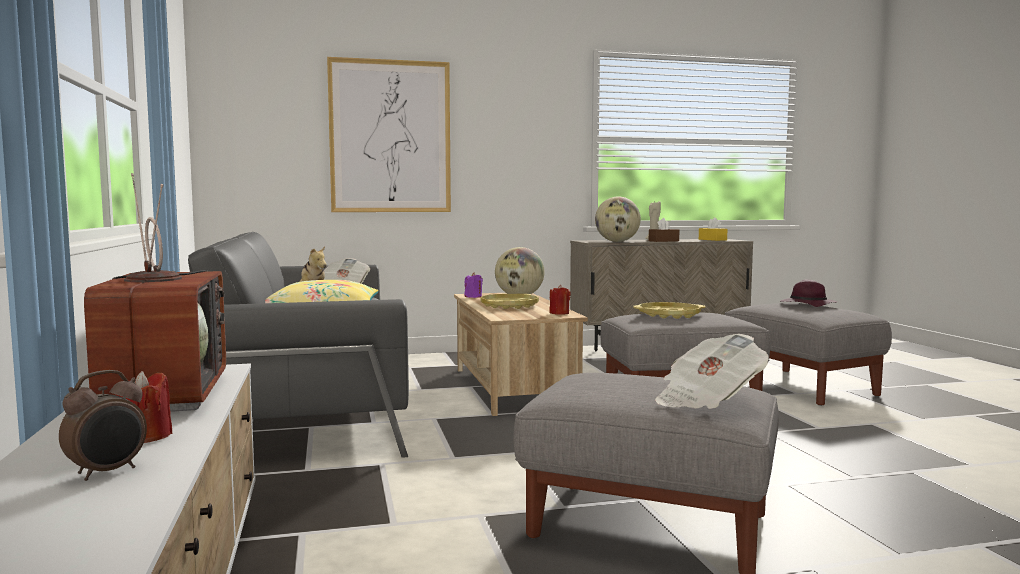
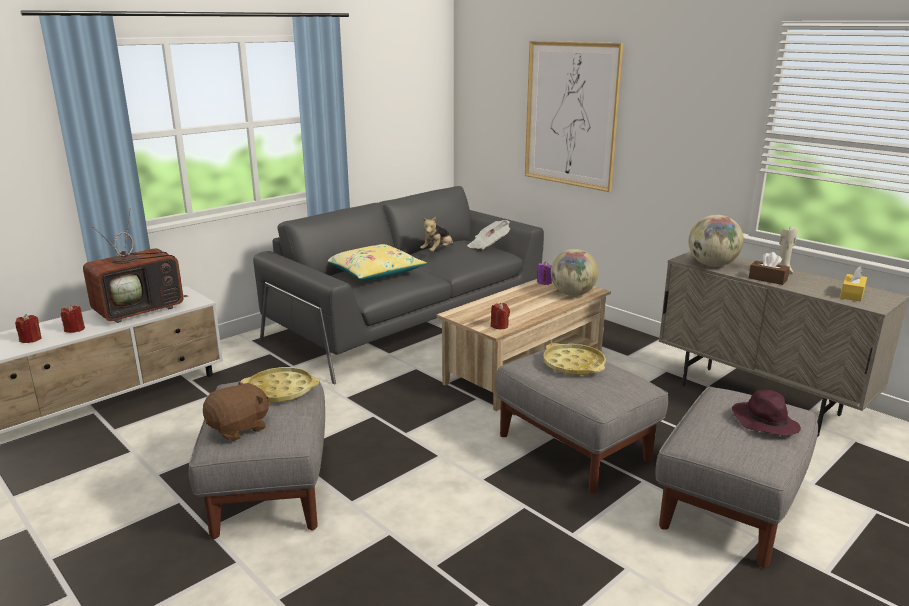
camera: 60 degrees right, 15 degrees up
(108, 472) = (31, 339): alarm clock -> red candle
(509, 306) = (513, 303): yellow tray -> yellow tray (280, 391)
(707, 400) = (239, 428): newspaper -> brown plush toy

